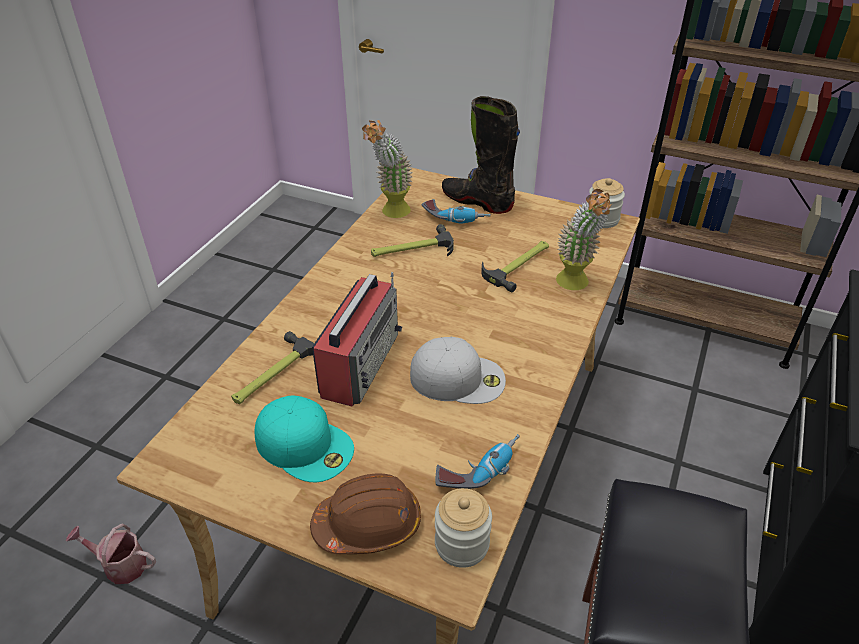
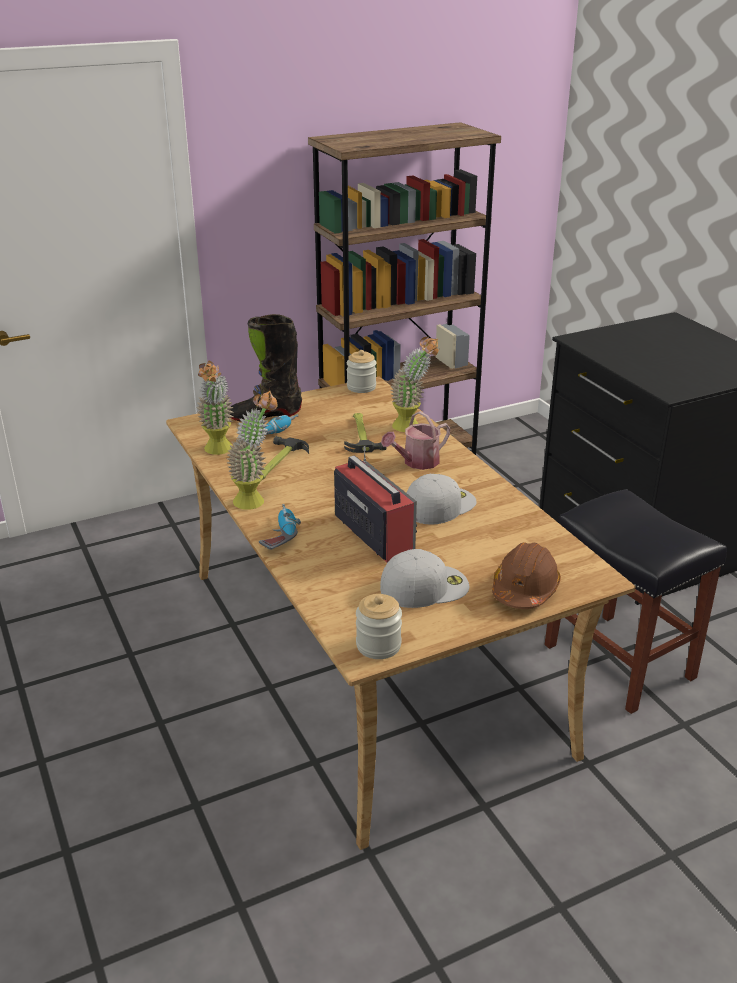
camera: 50 degrees left, 10 degrees down
(120, 565) = (242, 888): watering can -> watering can (417, 462)
(274, 375) = (334, 572): hammer -> none
(305, 445) = (425, 586): turquoise cap -> white cap
(342, 270) = (255, 499): none -> potted plant
(461, 544) = (576, 564): jar -> jar (378, 645)
(479, 468) = (526, 532): power drill -> power drill (279, 534)

